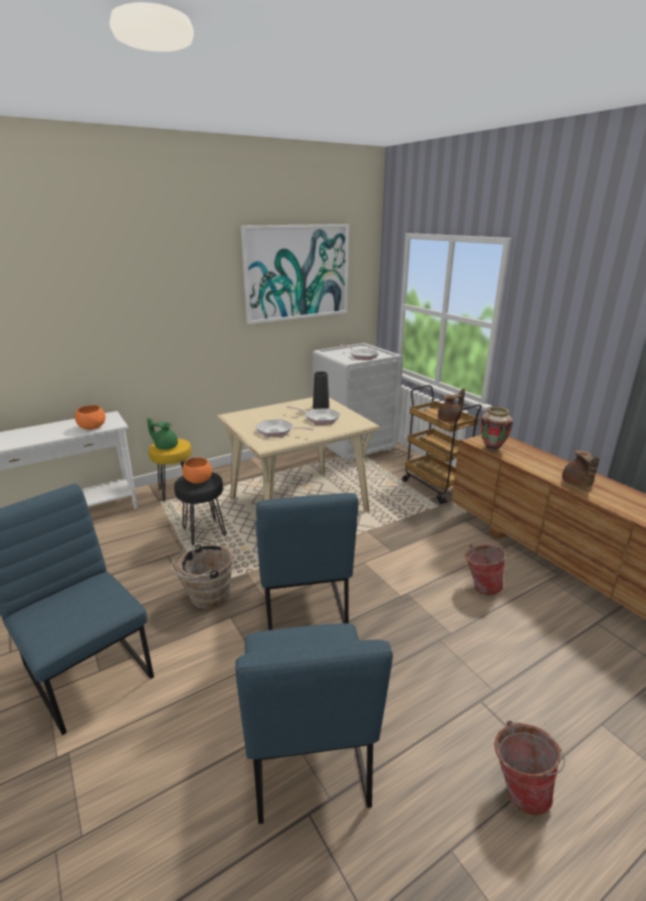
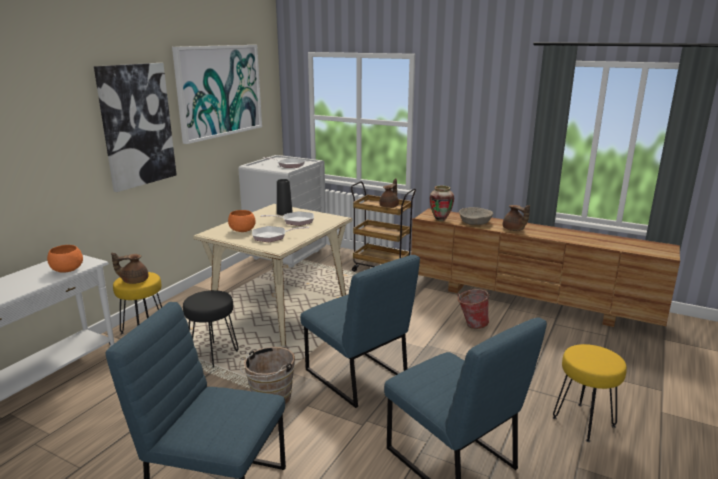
camera: 30 degrees left, 5 degrees down
(165, 446) = (134, 281): green teapot -> brown teapot
(194, 302) = (137, 125): none -> picture
(198, 480) = (208, 299): orange bowl -> orange bowl (243, 230)
(519, 788) = (584, 422): bucket -> yellow stool
(534, 461) = (475, 222): none -> beige bowl

